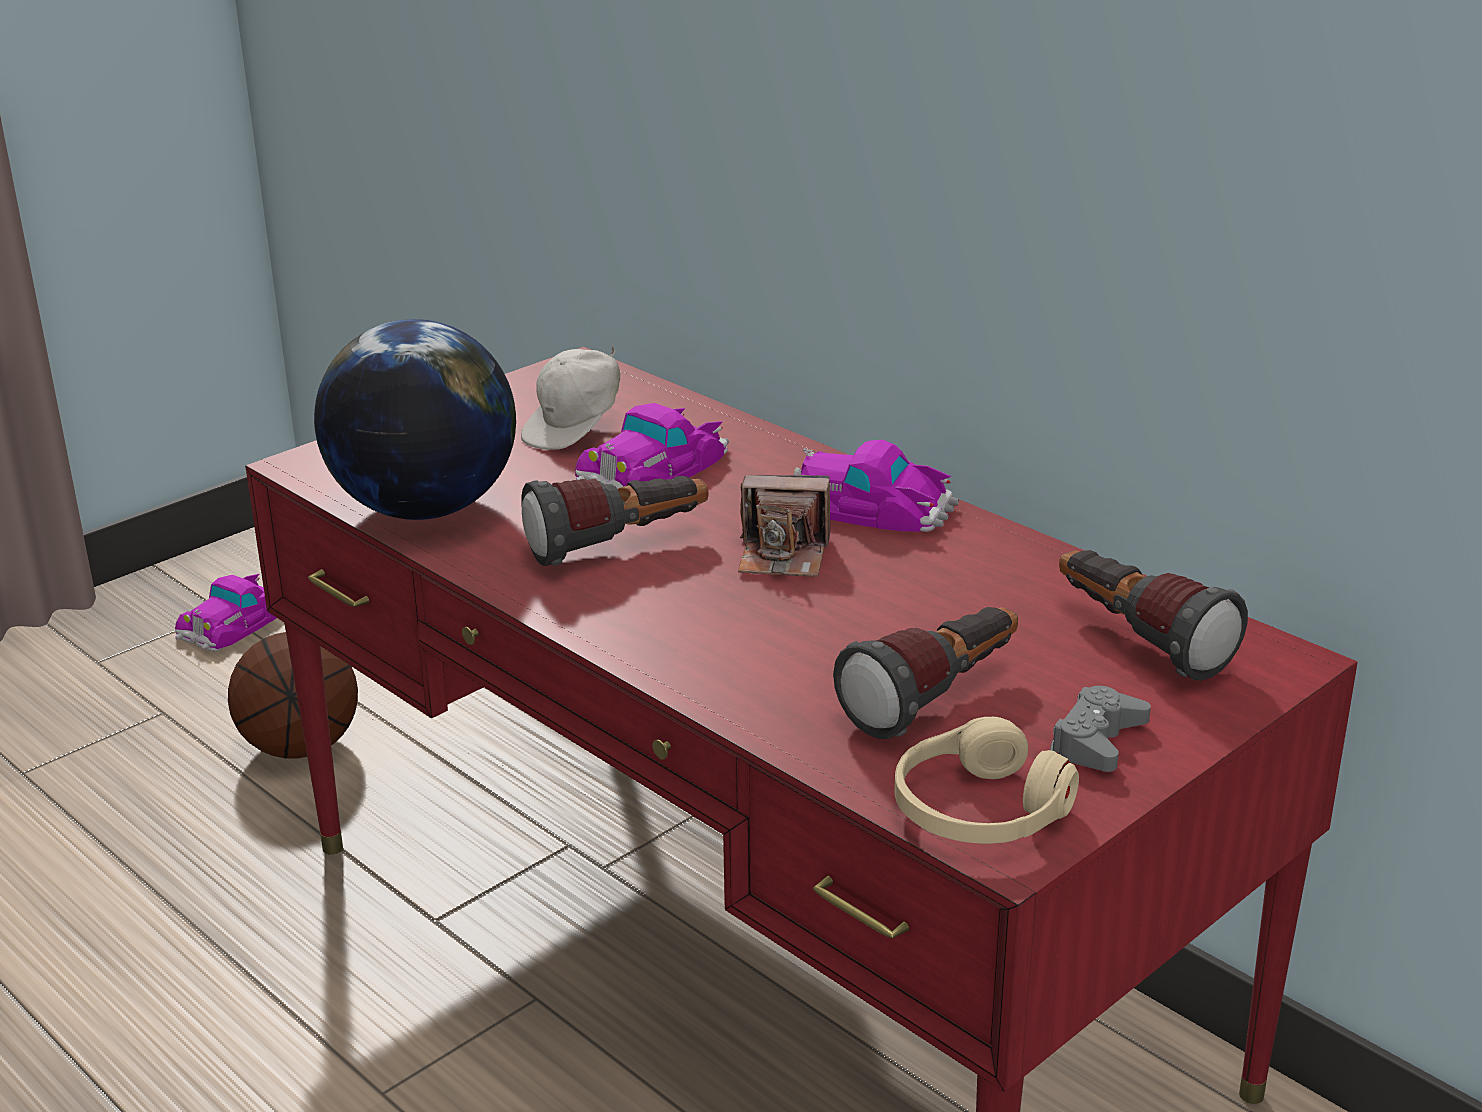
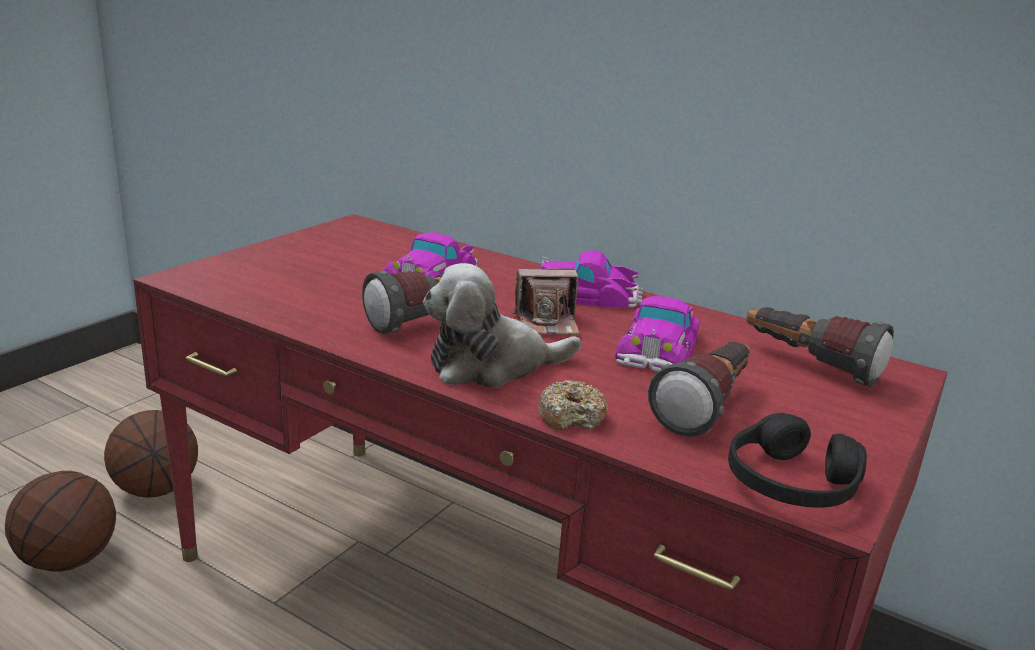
camera: 15 degrees left, 5 degrees down
(174, 838) = (68, 560): none -> basketball
(236, 622) = (99, 411): toy car -> toy car (658, 347)
(425, 509) = (279, 302): globe -> none
(577, 429) = (370, 256): white cap -> none
(671, 621) = (492, 366): none -> plush toy
(741, 701) = (571, 416): none -> donut
(978, 810) = (790, 483): beige headphones -> black headphones
(1097, 741) = (833, 429): grey game controller -> none

